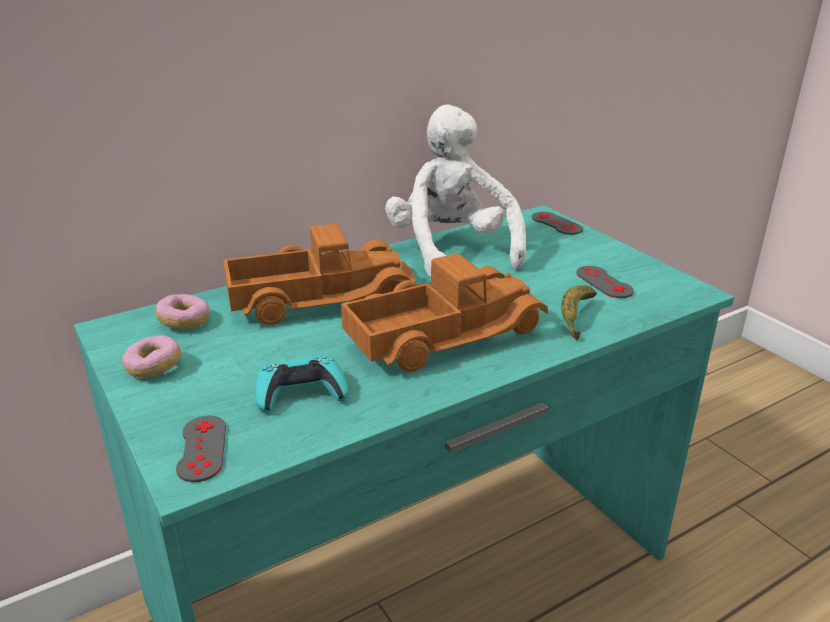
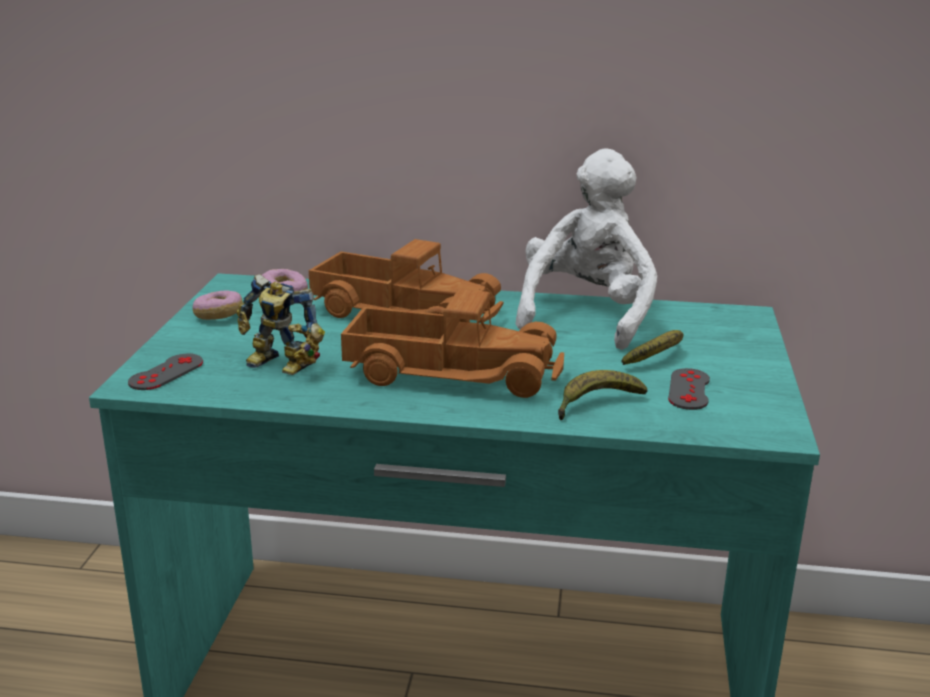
camera: 40 degrees right, 5 degrees down
(301, 392) = (278, 367): turquoise game controller -> toy robot
(549, 266) = (658, 358): none -> banana
(556, 223) = (747, 326): grey game controller -> none

